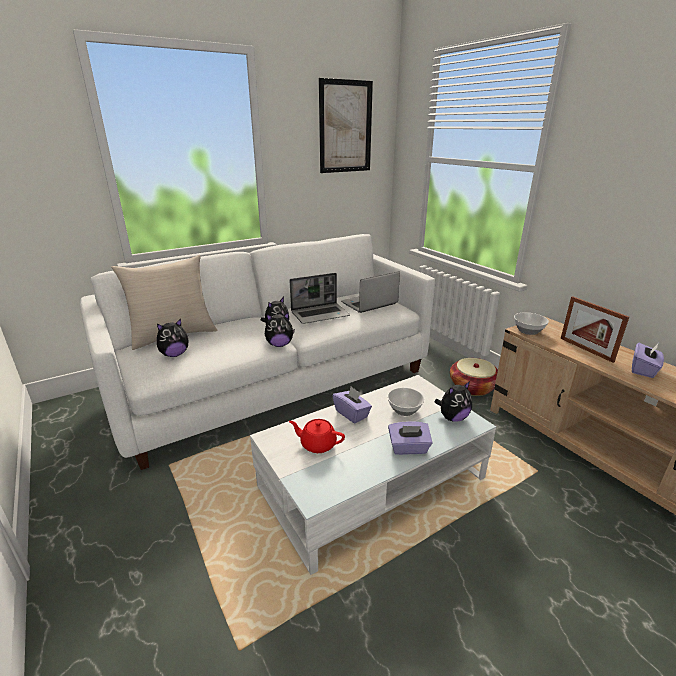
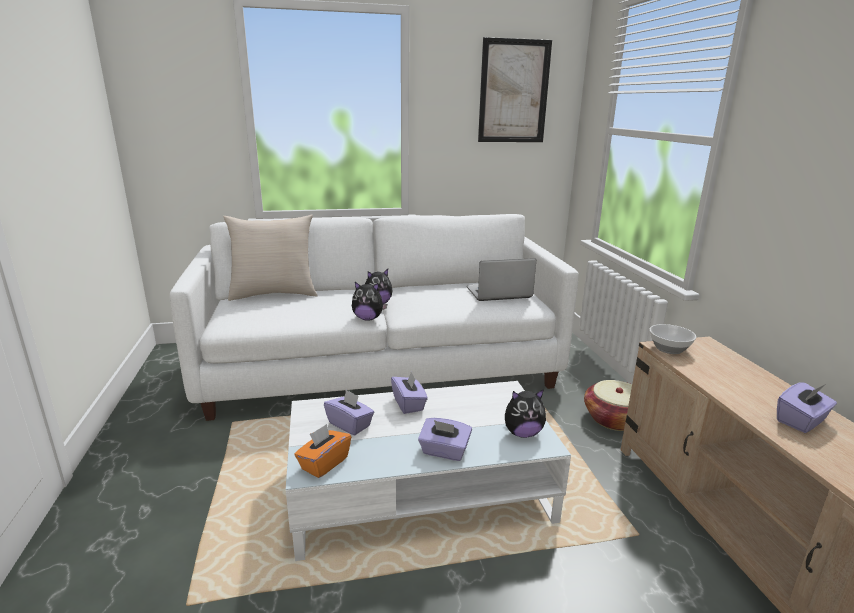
camera: 20 degrees right, 5 degrees down
(174, 354) = (260, 310): plush toy -> none
(317, 444) = (350, 424): red teapot -> purple tissue box
(320, 314) = (433, 296): laptop -> none
(322, 486) = (324, 463): none -> orange tissue box
(405, 409) = (471, 412): bowl -> none
(586, 349) = (733, 383): picture frame -> none

